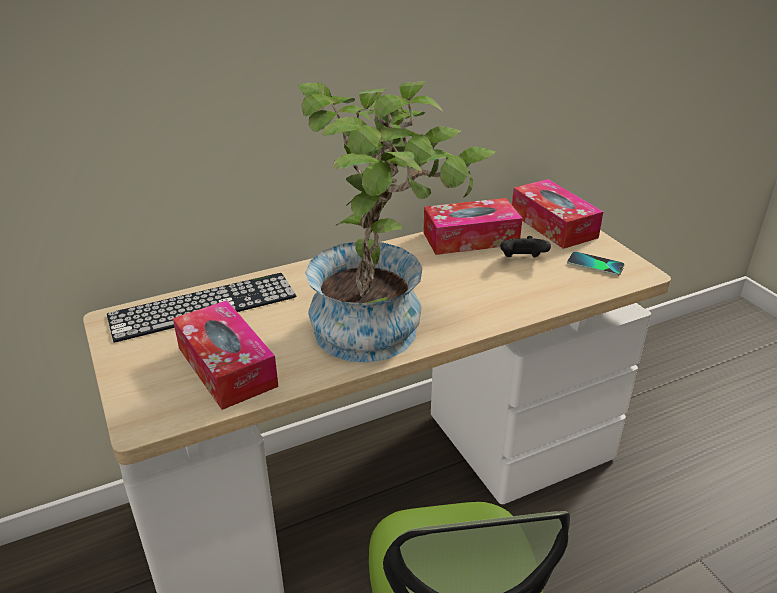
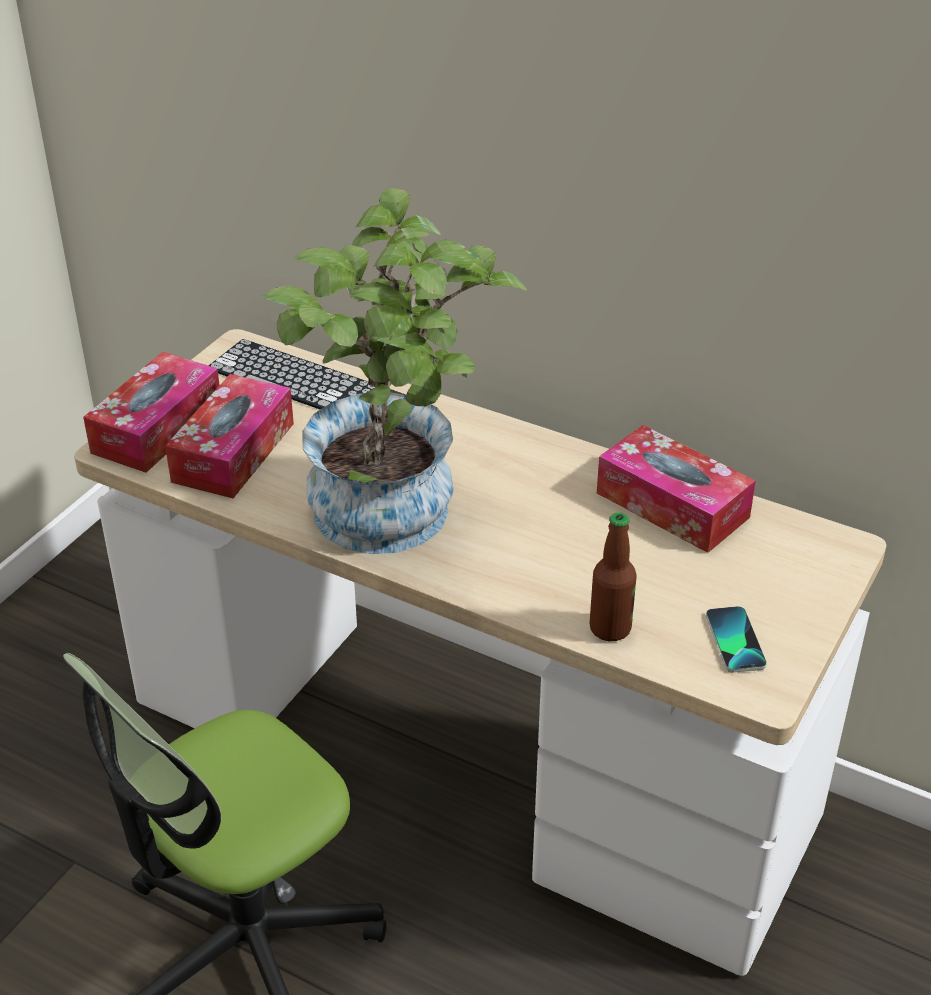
camera: 55 degrees right, 5 degrees up
(522, 260) = (667, 570): black game controller -> none
(553, 225) = (804, 564): tissue box -> tissue box (157, 428)
(554, 295) = (610, 628): none -> bottle

